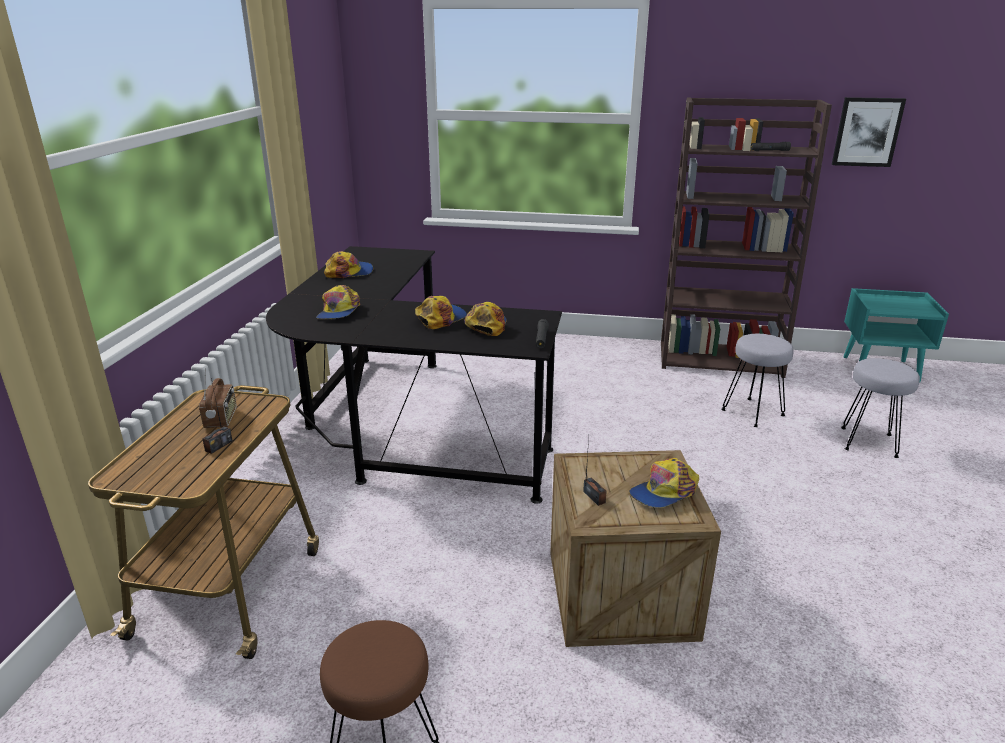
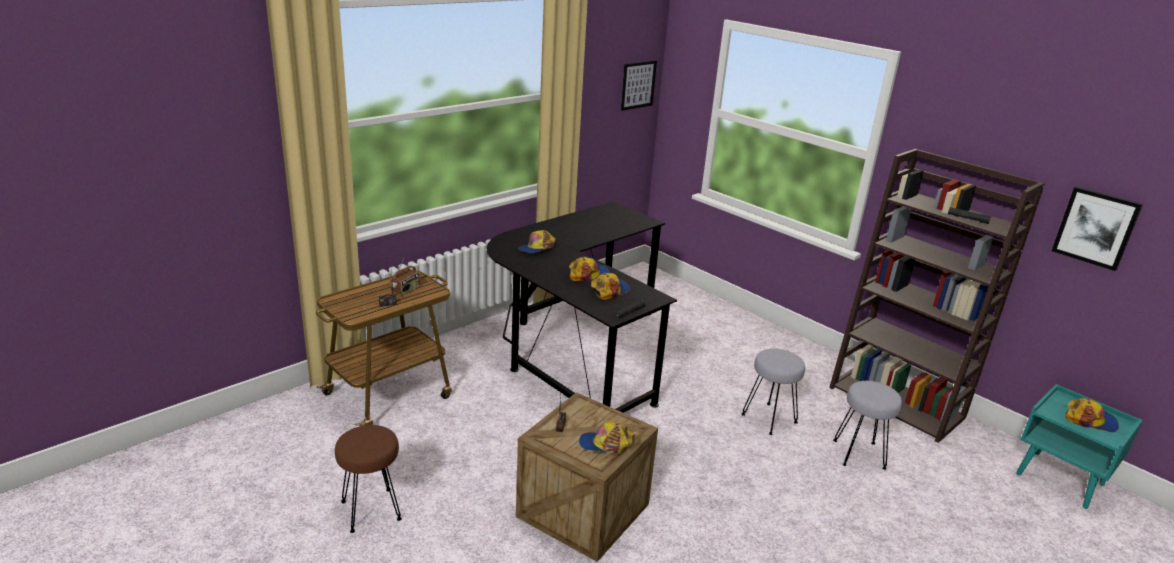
camera: 35 degrees right, 0 degrees up
(330, 97) = (638, 85): none -> picture
(349, 272) = (583, 222): cap -> cap (1090, 420)
(868, 442) = (933, 525): grey stool -> grey stool (768, 419)

